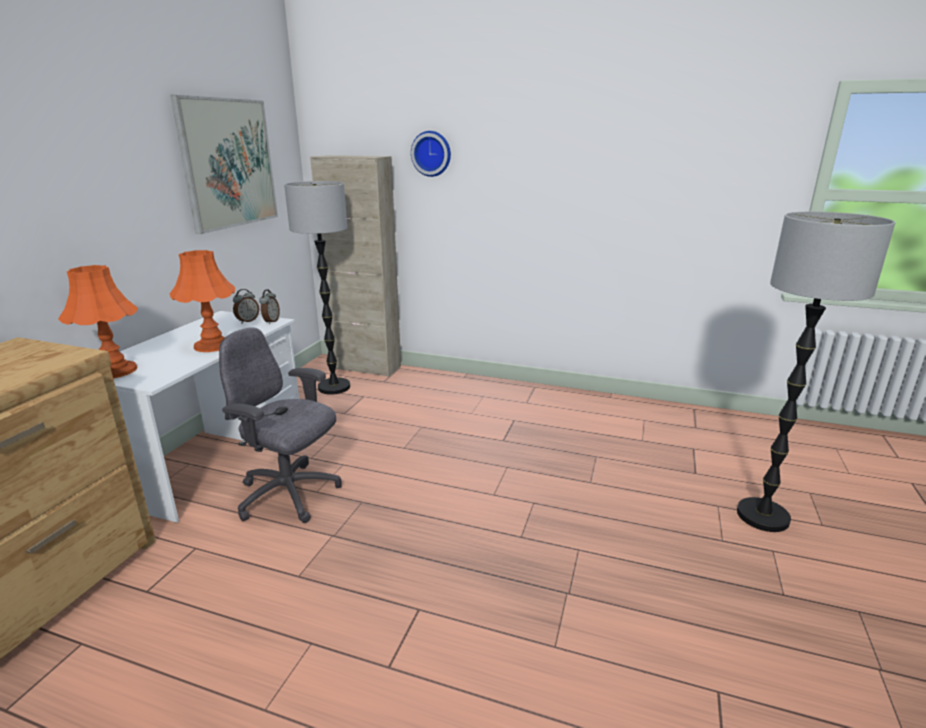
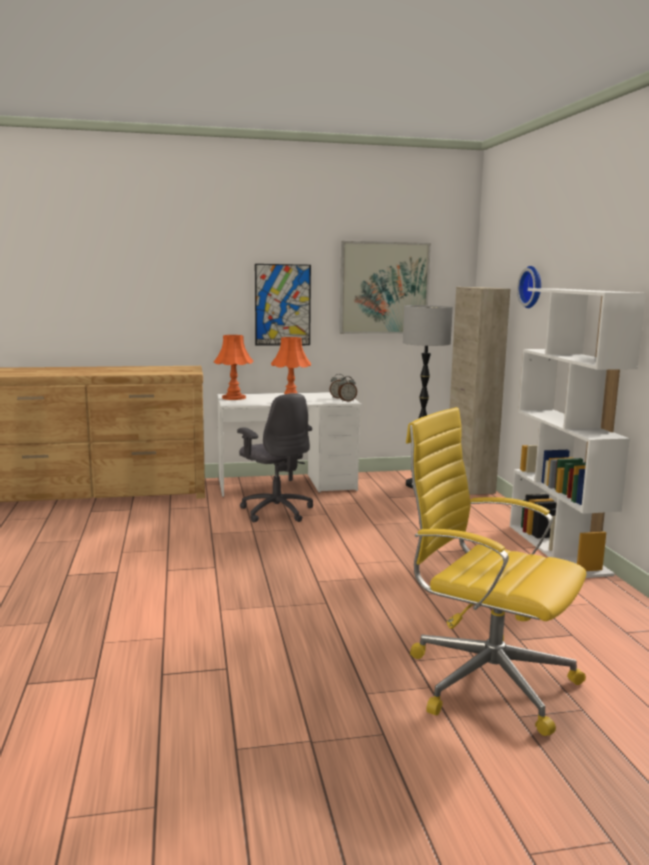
camera: 60 degrees right, 10 degrees down
(117, 203) = (282, 305): none -> picture
(289, 495) = (276, 511): grey office chair -> grey office chair turned 150 degrees clockwise
(541, 391) = (558, 549): none -> white bookcase
(762, 516) = (485, 680): floor lamp -> yellow office chair

